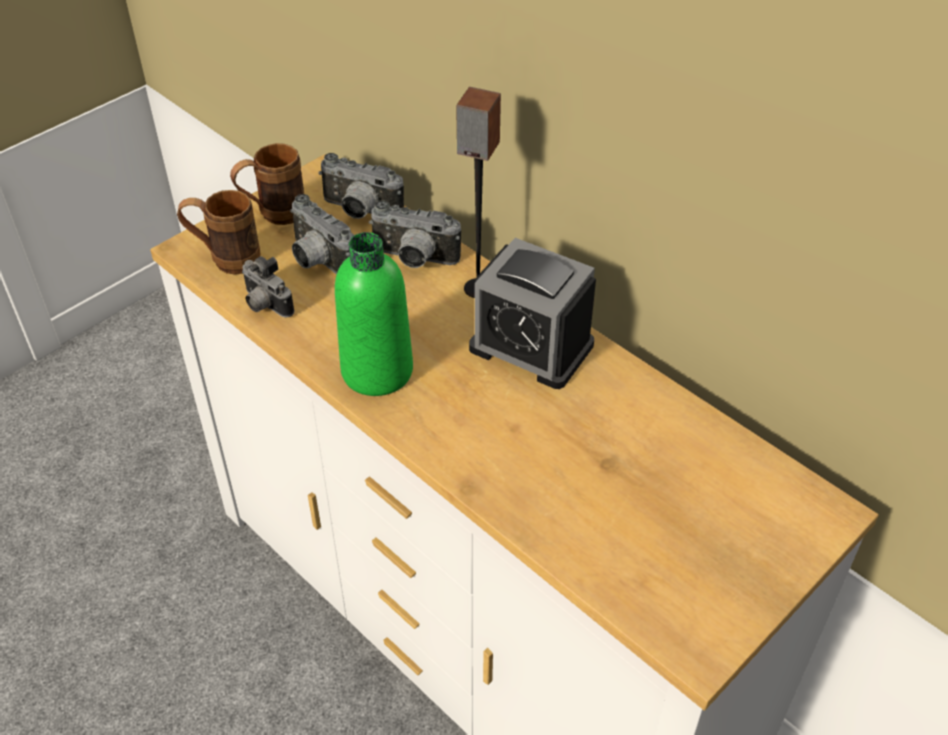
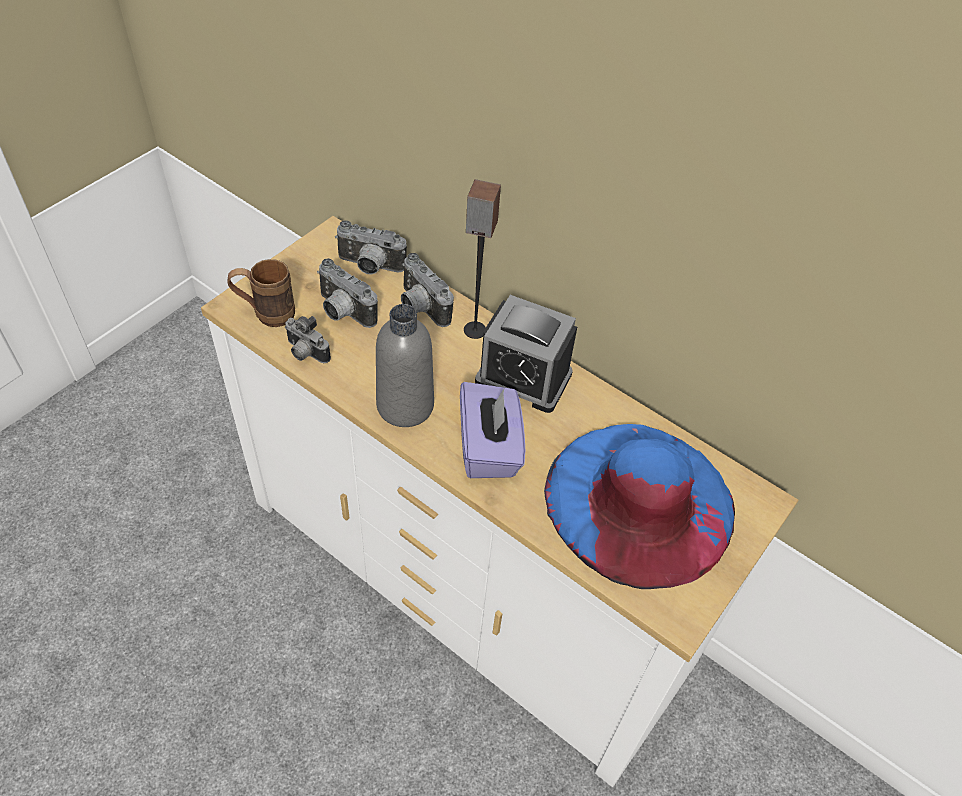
camera: 10 degrees left, 5 degrees up
(273, 215) = (299, 272): brown mug -> none
(377, 371) = (405, 405): green bottle -> grey bottle
(413, 260) = (419, 307): camera -> camera turned 45 degrees clockwise
(475, 427) = (489, 448): none -> purple tissue box
(662, 502) = (639, 501): none -> blue hat

